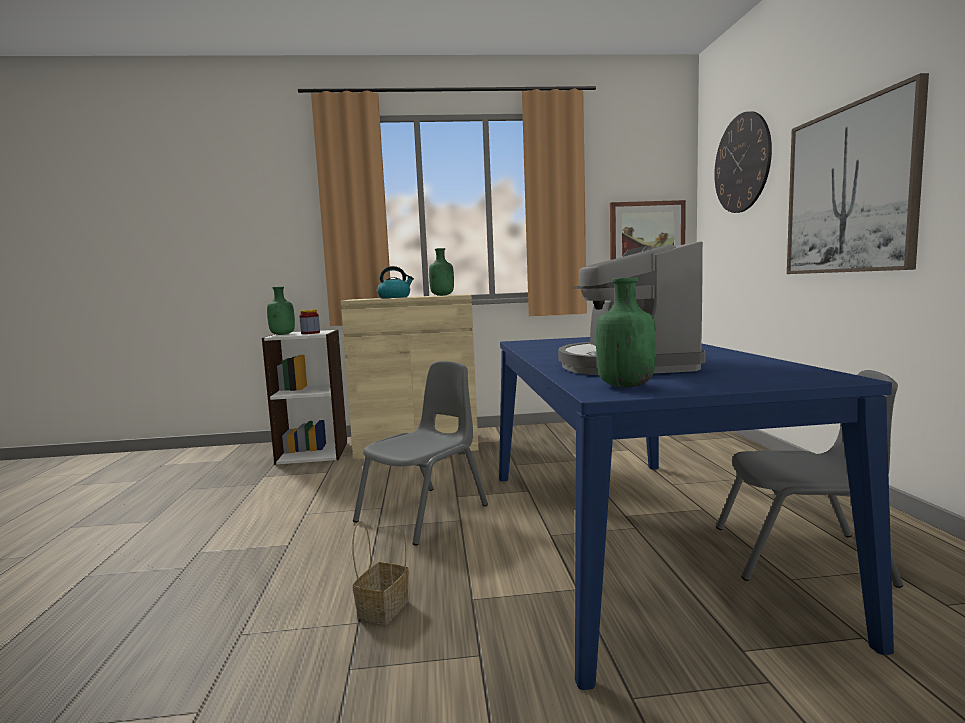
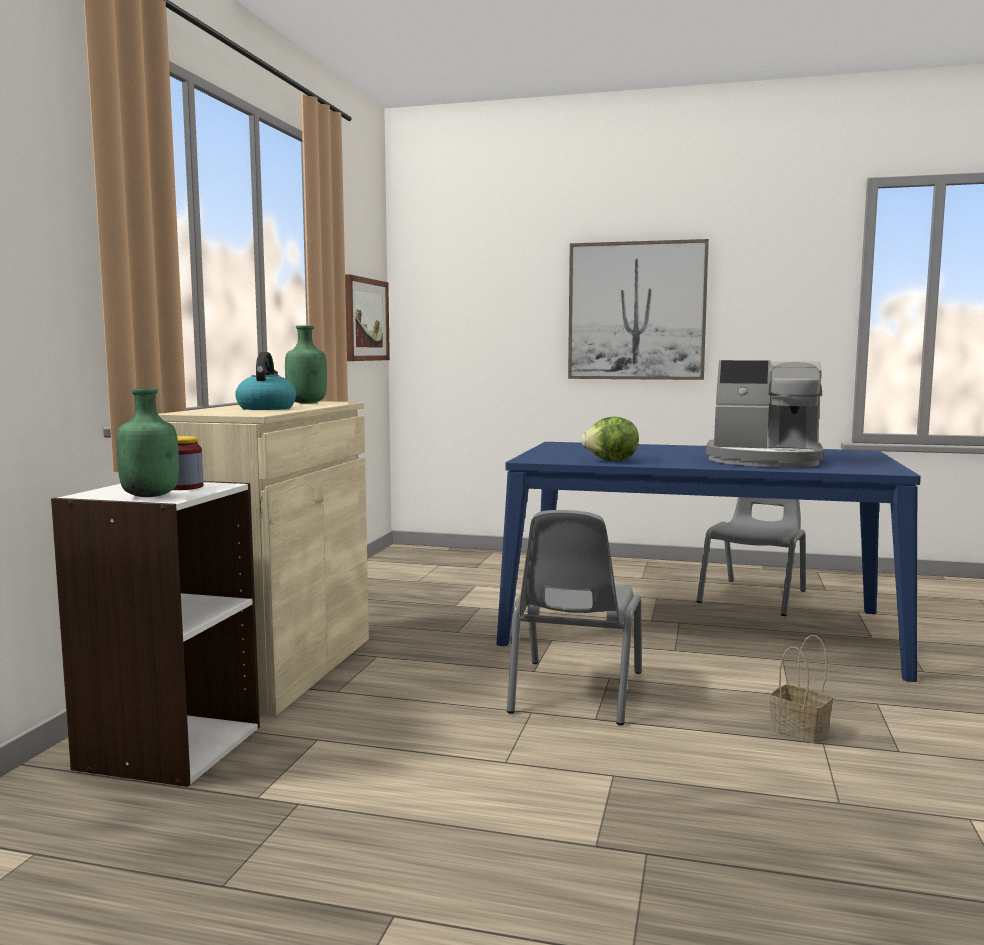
camera: 70 degrees left, 0 degrees up
(424, 514) = (574, 692): grey chair -> grey chair turned 135 degrees counterclockwise
(541, 348) = (611, 461): none -> lettuce
(625, 386) = (864, 467): green bottle -> none
(742, 163) = (482, 258): wall clock -> none

